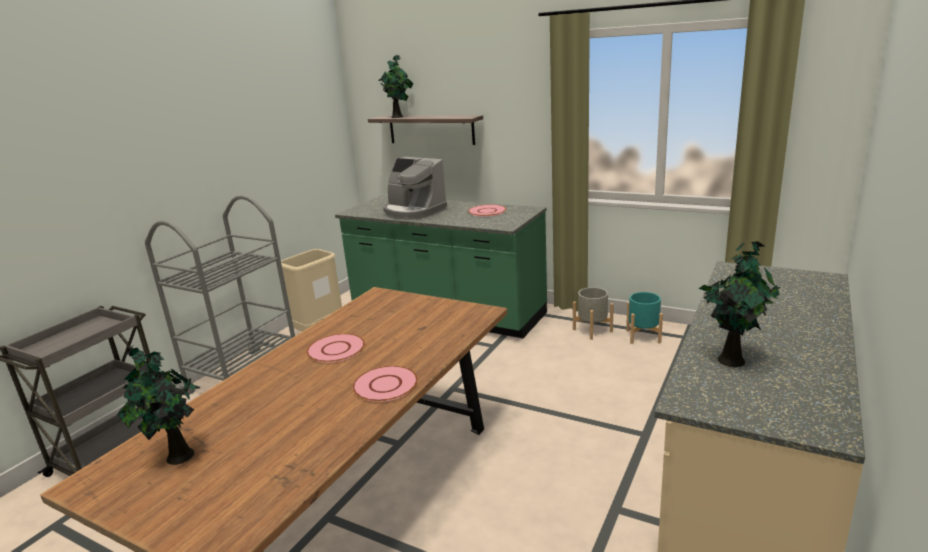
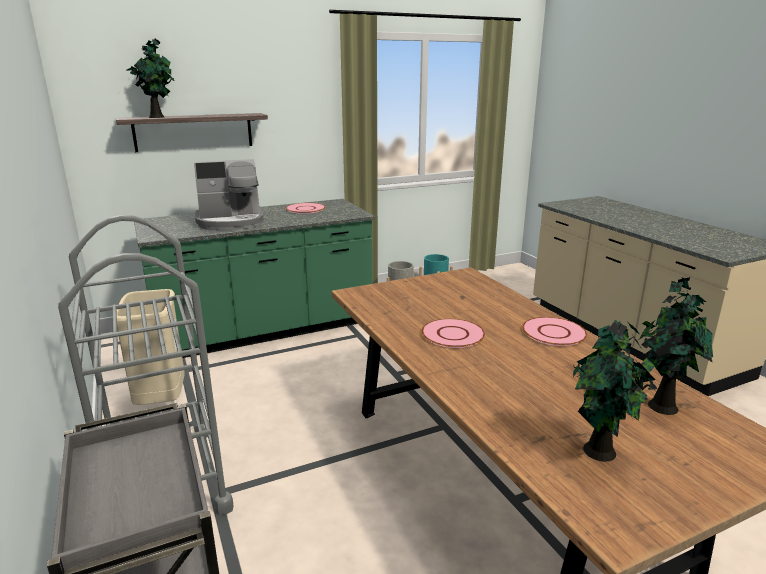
camera: 55 degrees left, 0 degrees up
(732, 359) = (680, 236): potted plant -> potted plant (661, 405)

